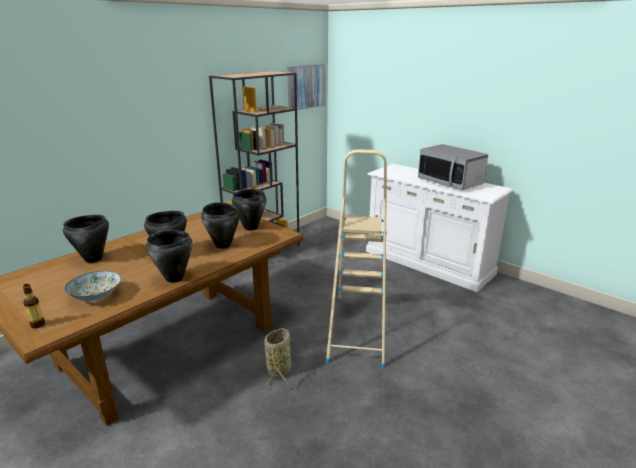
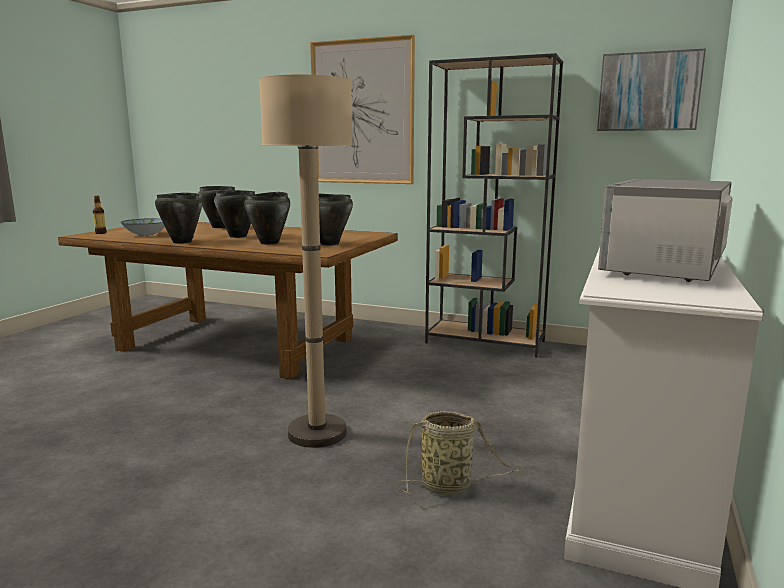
camera: 70 degrees right, 10 degrees down
(148, 116) = (362, 113): none -> picture
(280, 369) = (202, 398): basket -> basket (449, 486)
(358, 328) = (317, 433): beige step ladder -> beige floor lamp

